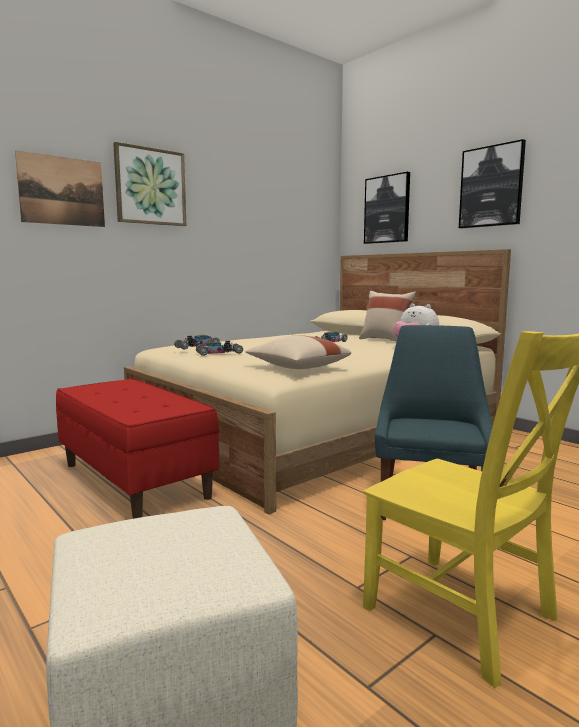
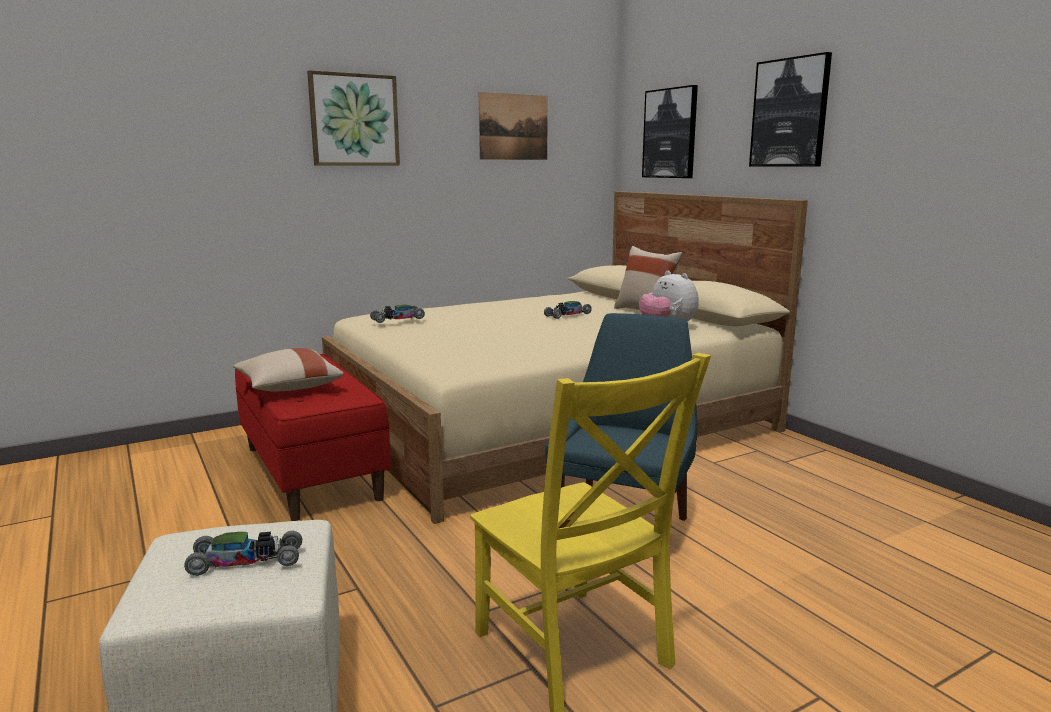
camera: 10 degrees right, 5 degrees up
(62, 191) = (247, 134): picture -> picture (513, 127)
(219, 353) = (418, 329): toy car -> toy car (246, 561)
(297, 368) = (488, 357): beige pillow -> beige pillow (288, 387)

